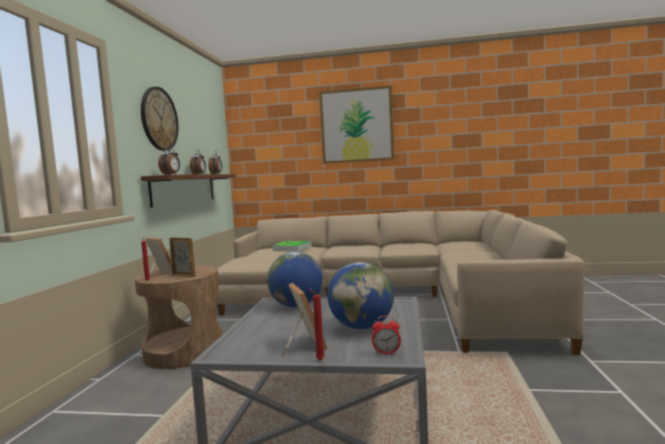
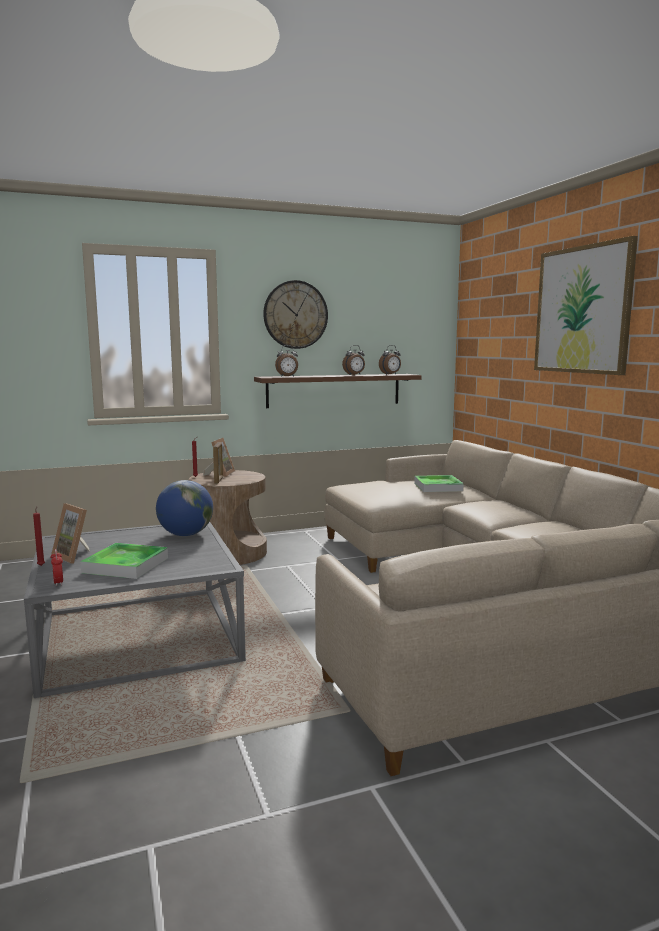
camera: 60 degrees right, 5 degrees up
(303, 345) = (75, 556): picture frame -> picture frame turned 90 degrees clockwise
(361, 327) = (126, 565): globe -> tray

